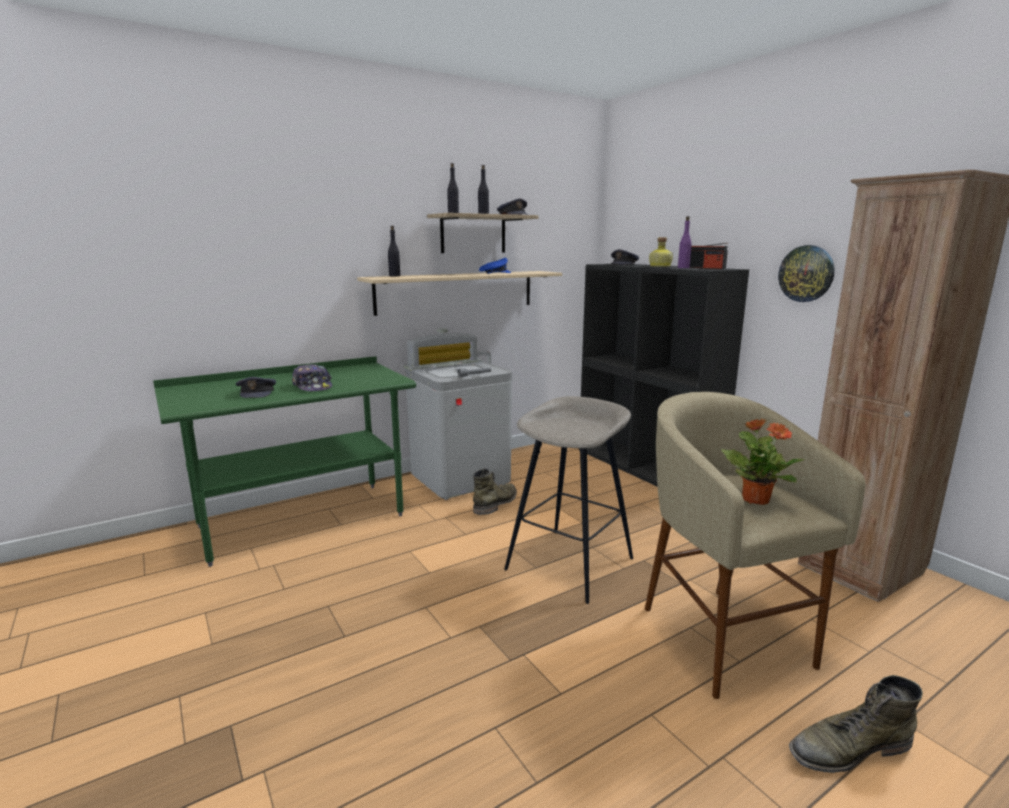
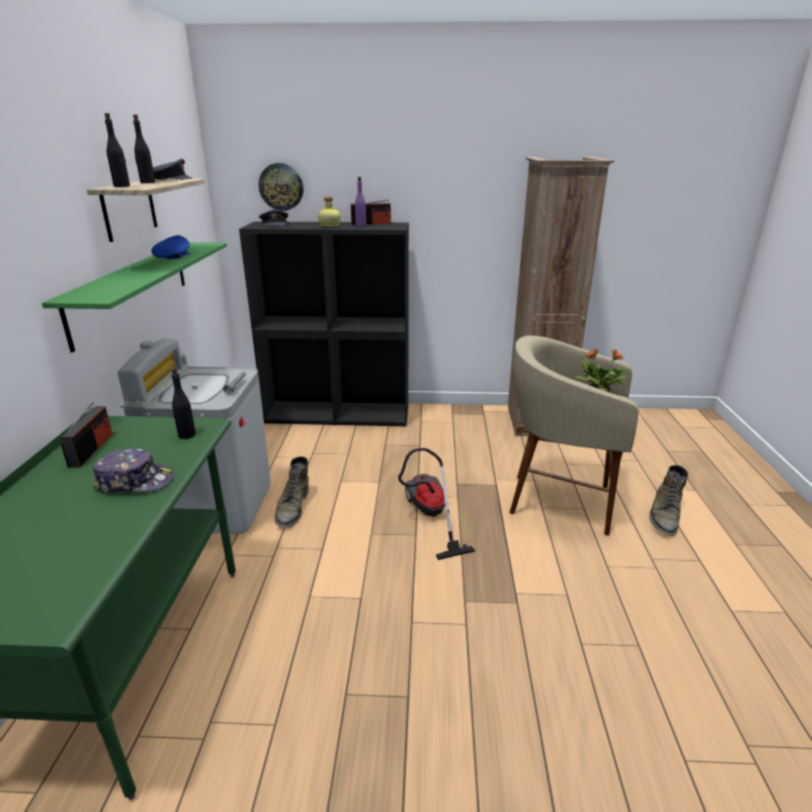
camera: 55 degrees left, 10 degrees up
(257, 393) = (86, 529): grey cap -> none
(337, 372) = (91, 449): none -> radio
(394, 276) = (86, 288): black bottle -> black bottle (186, 435)
(456, 291) = (132, 289): beige shelf -> green shelf
(496, 503) = (292, 508): green boot -> green boot turned 150 degrees counterclockwise
(570, 563) = (428, 516): grey stool -> vacuum cleaner
(806, 273) = (455, 223): wall clock -> wall clock (281, 187)

